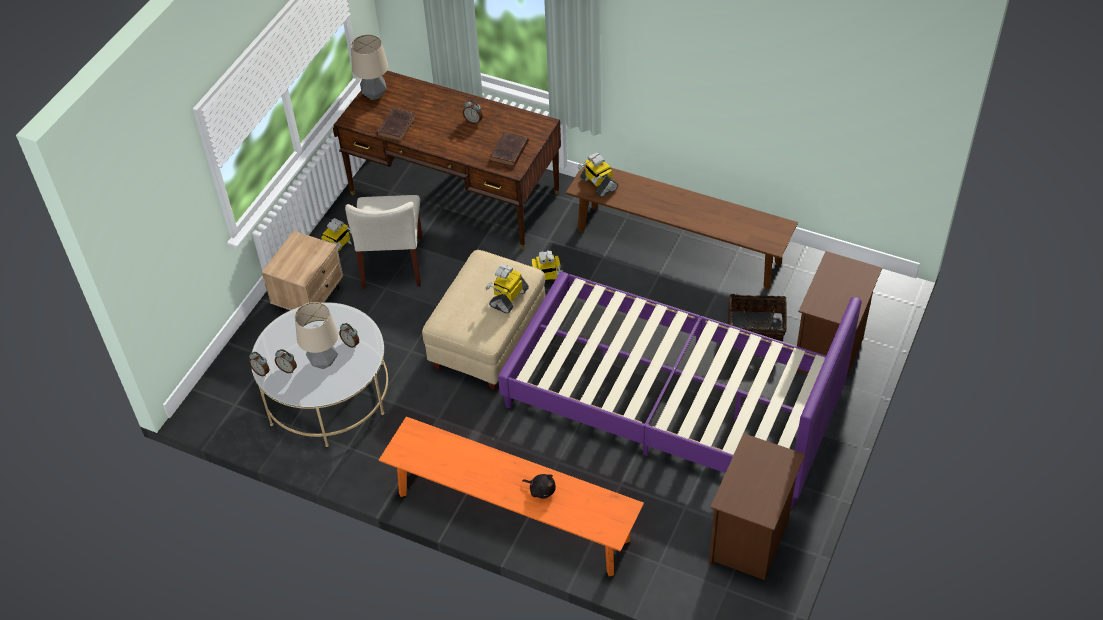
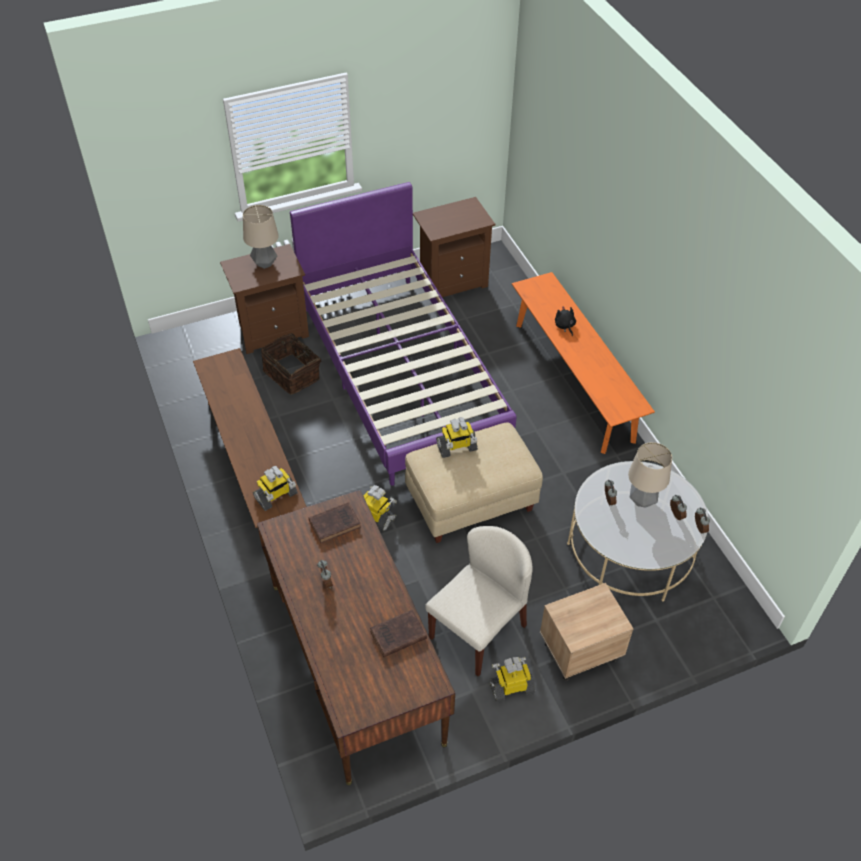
camera: 140 degrees left, 0 degrees up
(375, 95) = (378, 697): table lamp -> table lamp (264, 263)
(598, 184) = (276, 496): toy robot -> toy robot turned 45 degrees clockwise

